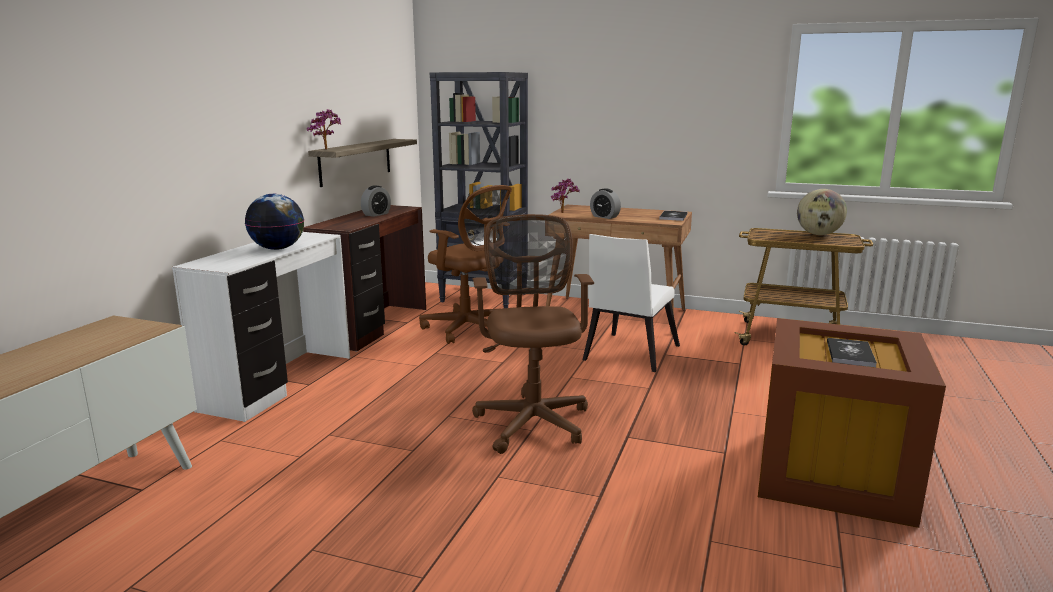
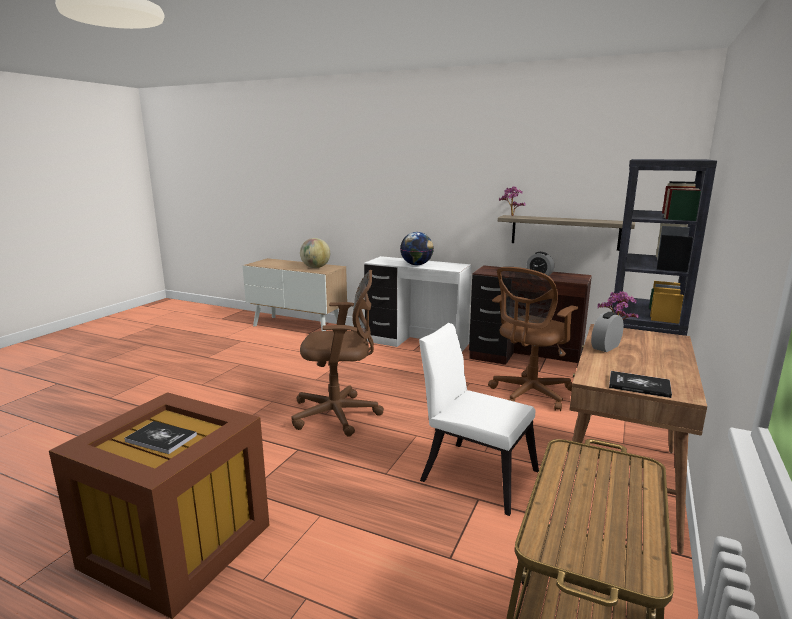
camera: 95 degrees right, 0 degrees up
(818, 234) = (629, 527): globe -> globe (315, 267)

